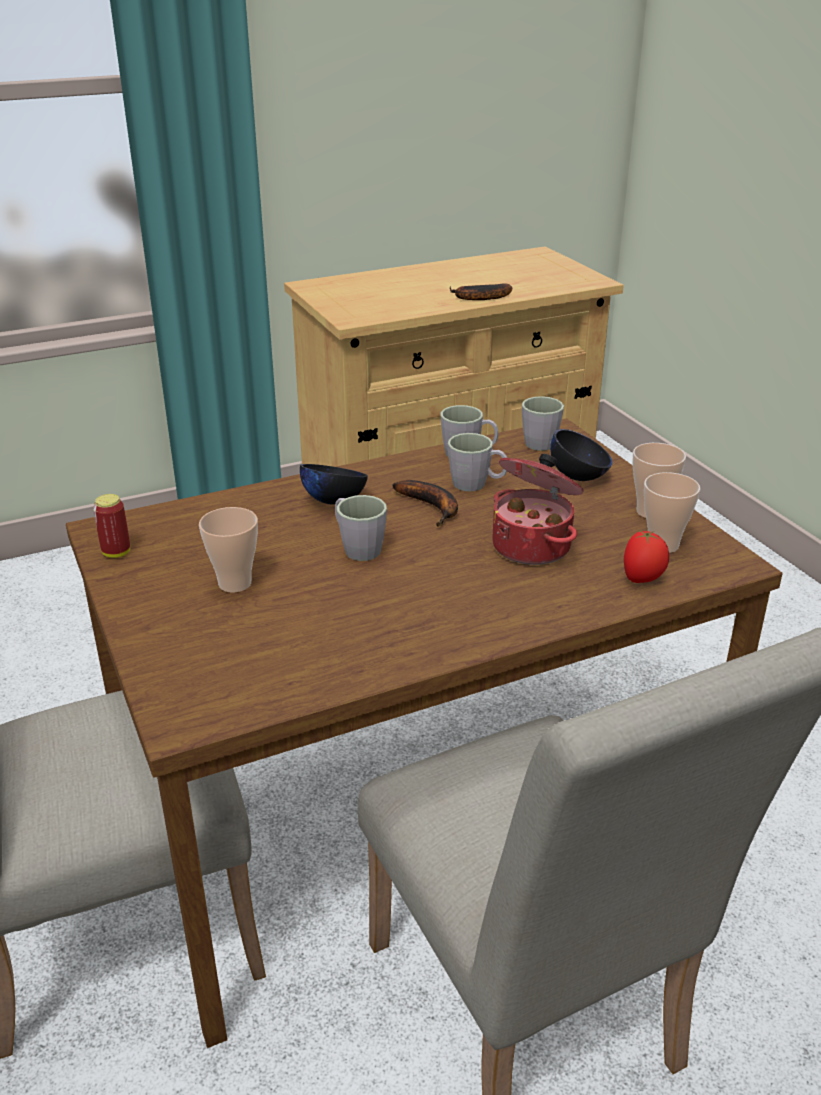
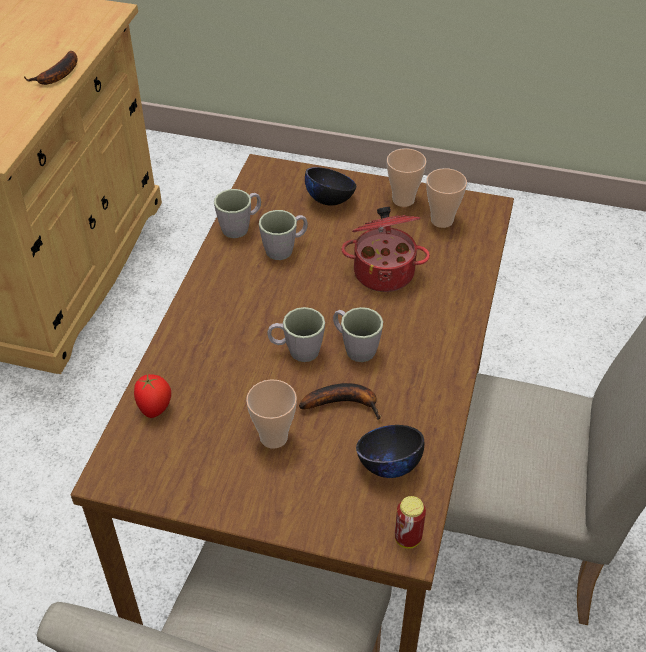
camera: 50 degrees left, 15 degrees up
(116, 553) = (157, 483): can -> can (408, 538)
(334, 500) = (222, 327): black bowl -> black bowl (388, 464)
(432, 507) = (288, 285): banana -> banana (344, 403)
(539, 440) = (264, 184): grey mug -> grey mug (355, 347)
(642, 579) = (466, 252): tomato -> tomato (155, 409)

